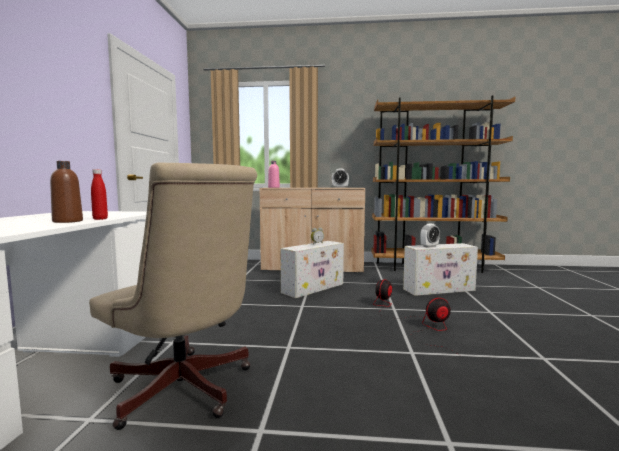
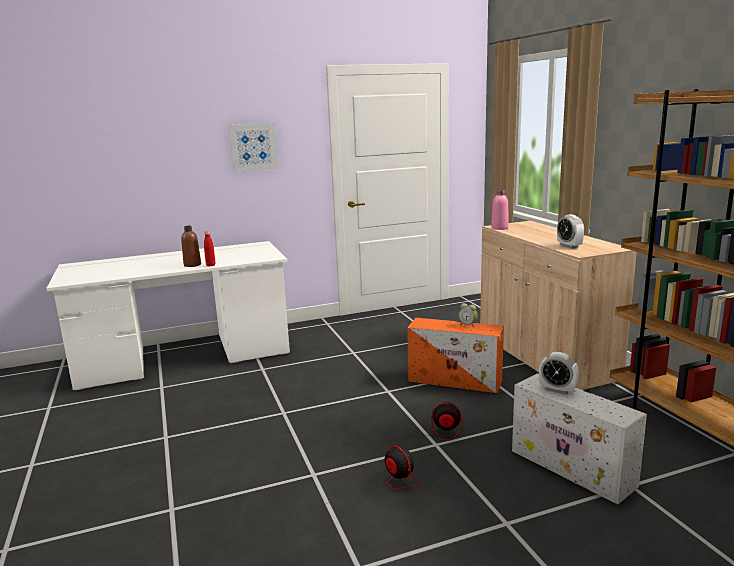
camera: 65 degrees right, 10 degrees up
(49, 91) = (253, 147): none -> picture
(185, 391) = (198, 400): beige office chair -> none
(314, 288) = (456, 381): white storage box -> orange storage box

